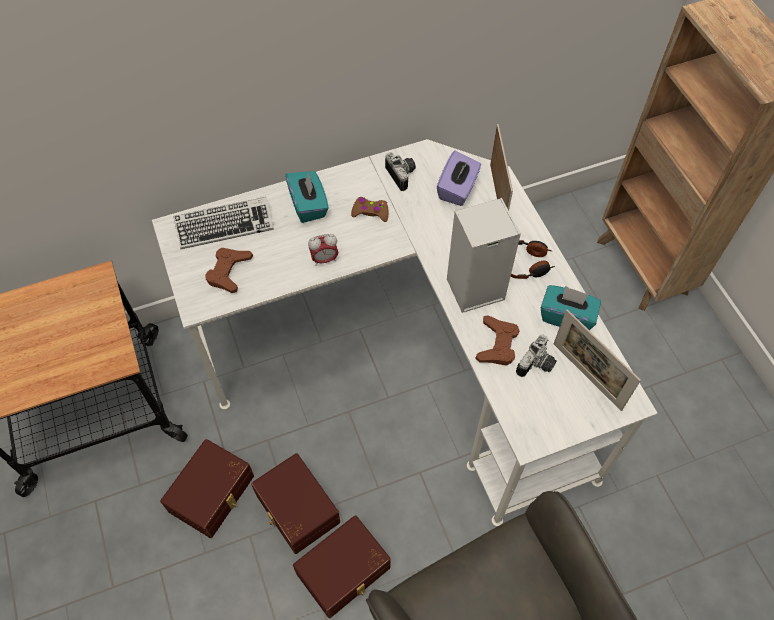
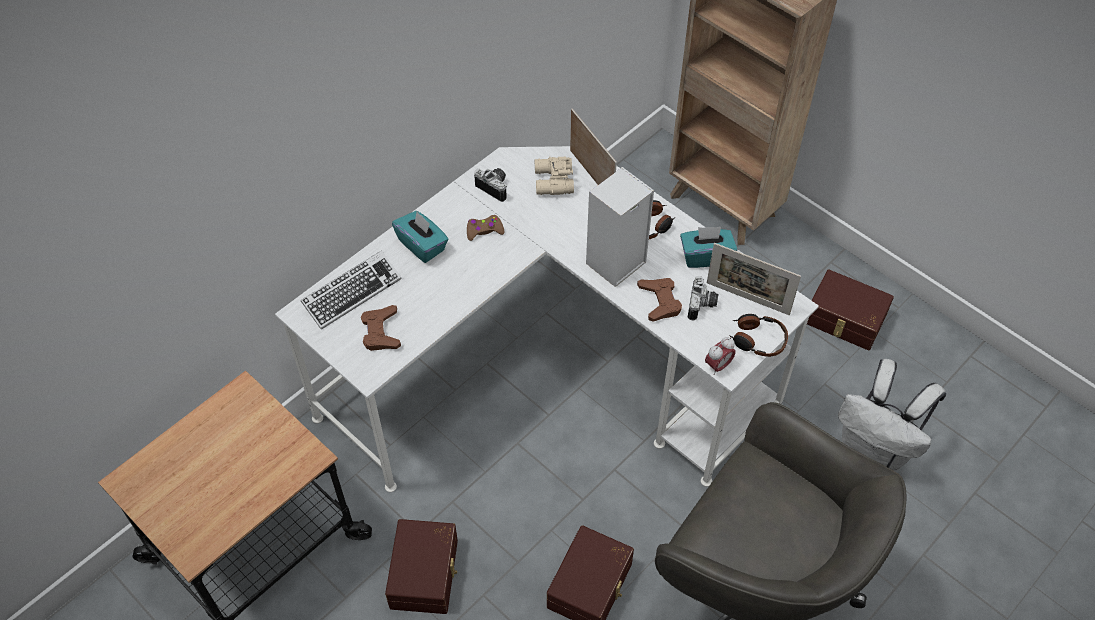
camera: 25 degrees left, 5 degrees down
(296, 509) = (515, 552): brown storage box -> brown storage box (844, 320)
(324, 259) = (465, 287): alarm clock -> alarm clock (718, 366)
(457, 189) = (552, 182): purple tissue box -> beige binoculars
(574, 423) = (757, 340): none -> headphones
(676, 562) = (875, 449): none -> white backpack

